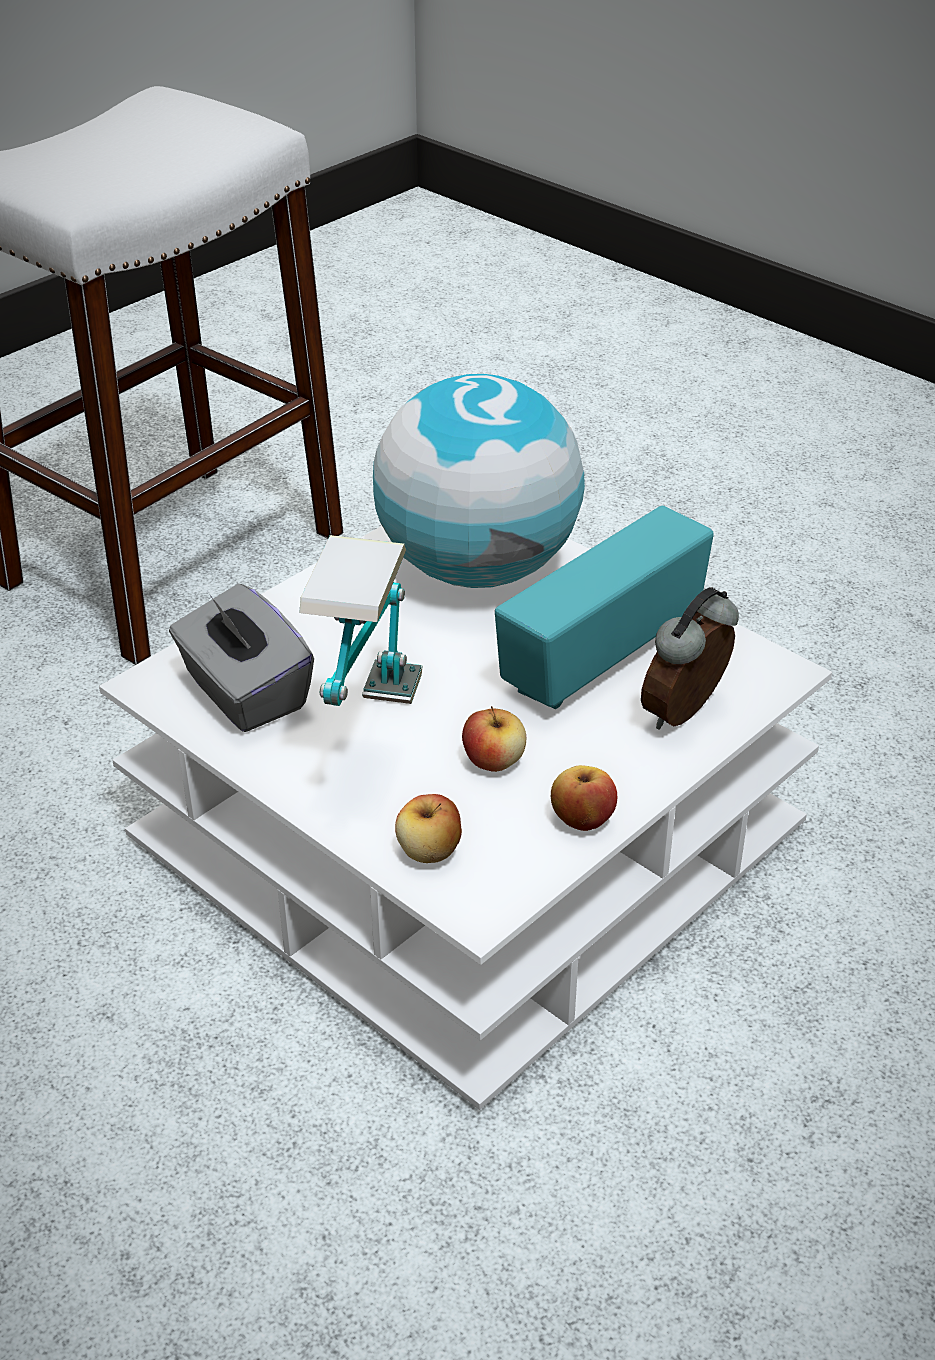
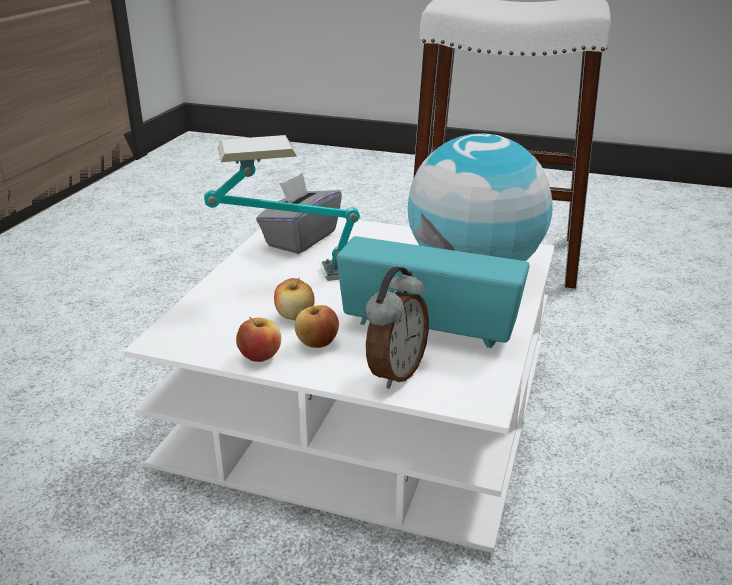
camera: 65 degrees right, 10 degrees down
(429, 851) = (204, 315): apple -> apple (317, 343)
(686, 715) = (394, 372): alarm clock -> alarm clock turned 105 degrees clockwise

